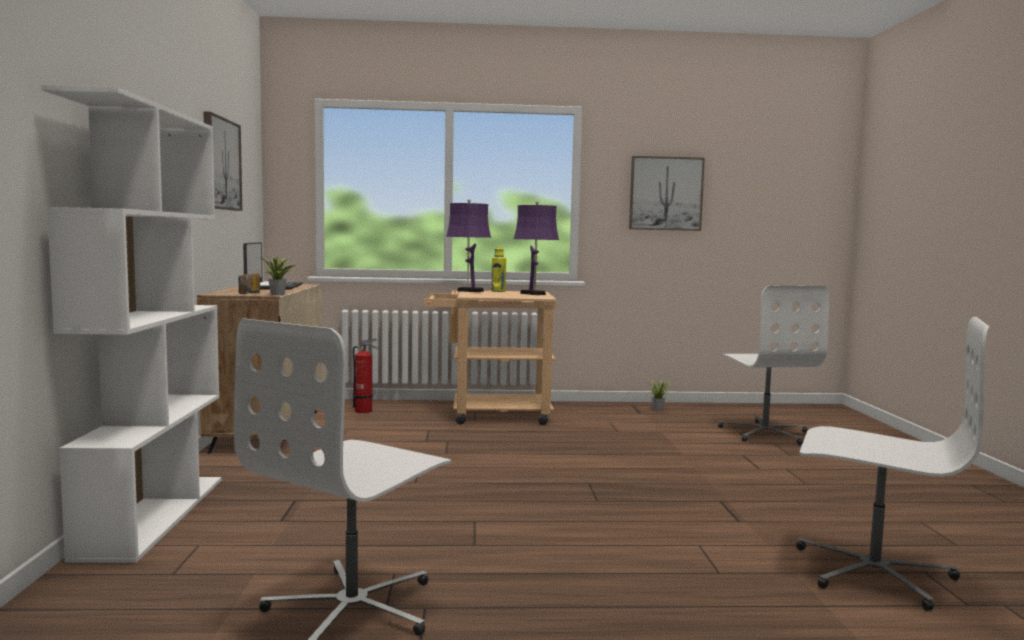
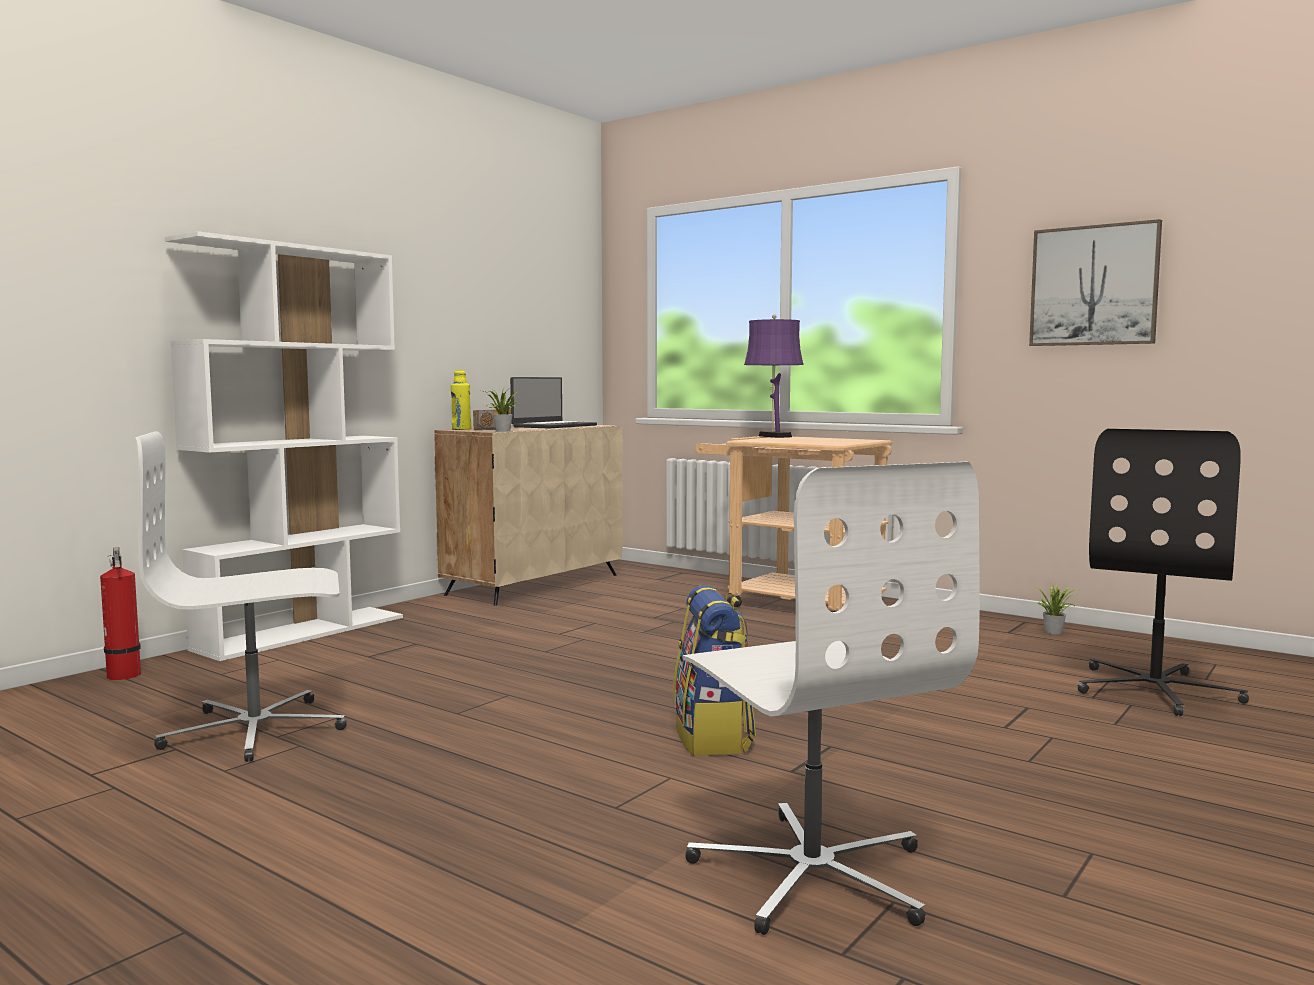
camera: 40 degrees right, 0 degrees up
(220, 164) = (497, 293): picture -> none
(365, 411) = (665, 581): fire extinguisher -> fire extinguisher (124, 676)
(498, 291) = (819, 438): yellow bottle -> yellow bottle (461, 429)
(534, 294) = (843, 442): purple table lamp -> none
(660, 514) = (713, 738): none -> backpack
(765, 433) = (1156, 690): white office chair -> black office chair

